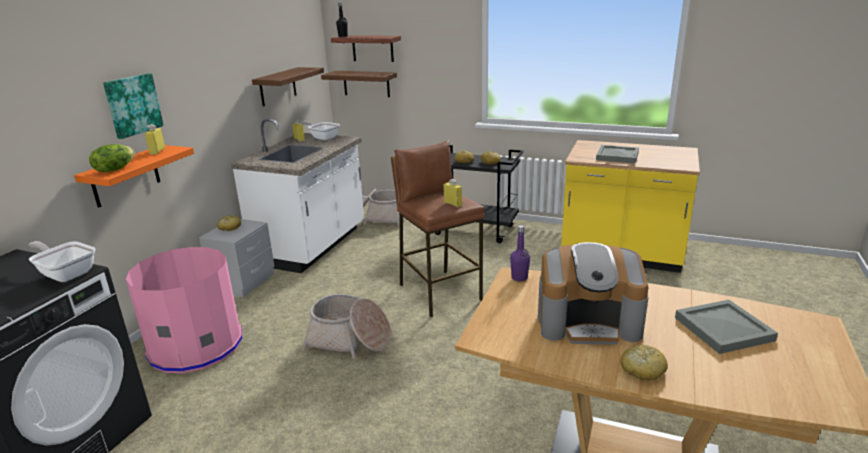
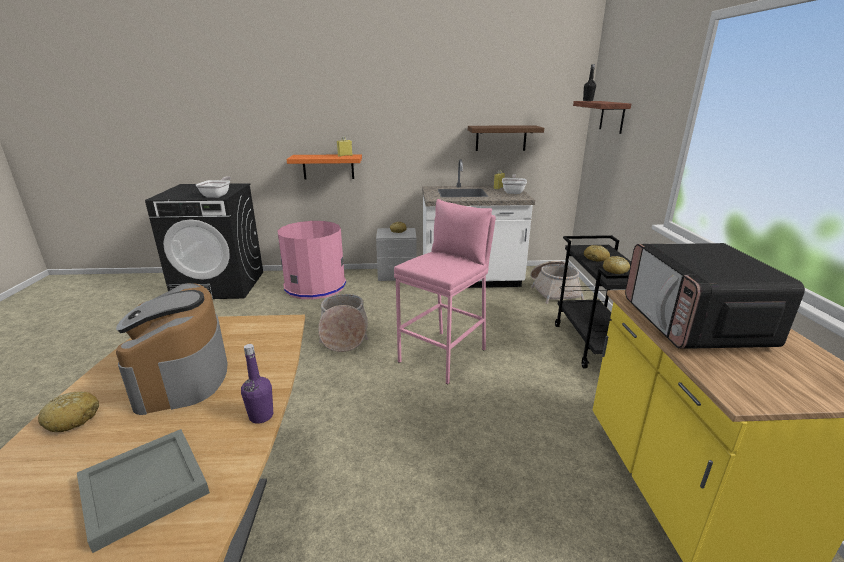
camera: 65 degrees right, 0 degrees up
(114, 169) = (304, 156): lettuce -> none
(132, 105) = (343, 122): picture -> none
(366, 83) = (601, 155): brown shelf -> none
(439, 292) = (444, 355): brown stool -> pink stool
(453, 204) = (436, 267): yellow bottle -> none
(519, 278) = (281, 326): purple bottle -> purple bottle (261, 416)
(618, 156) = (694, 324): grey tray -> microwave

